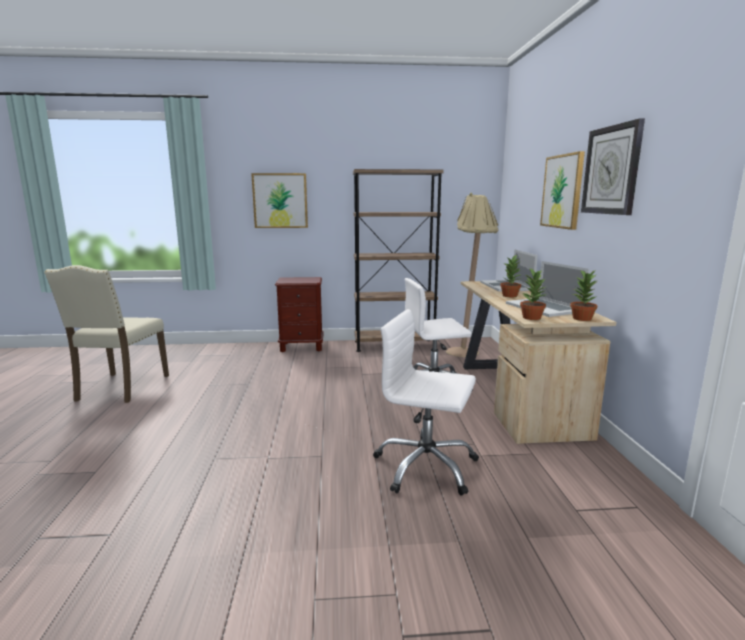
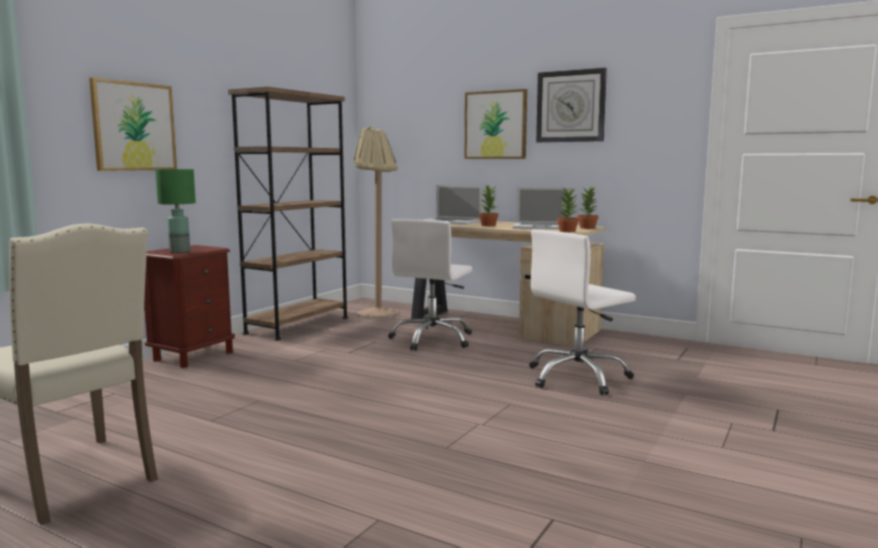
camera: 55 degrees left, 5 degrees down
(290, 280) = (180, 251): none -> green table lamp

